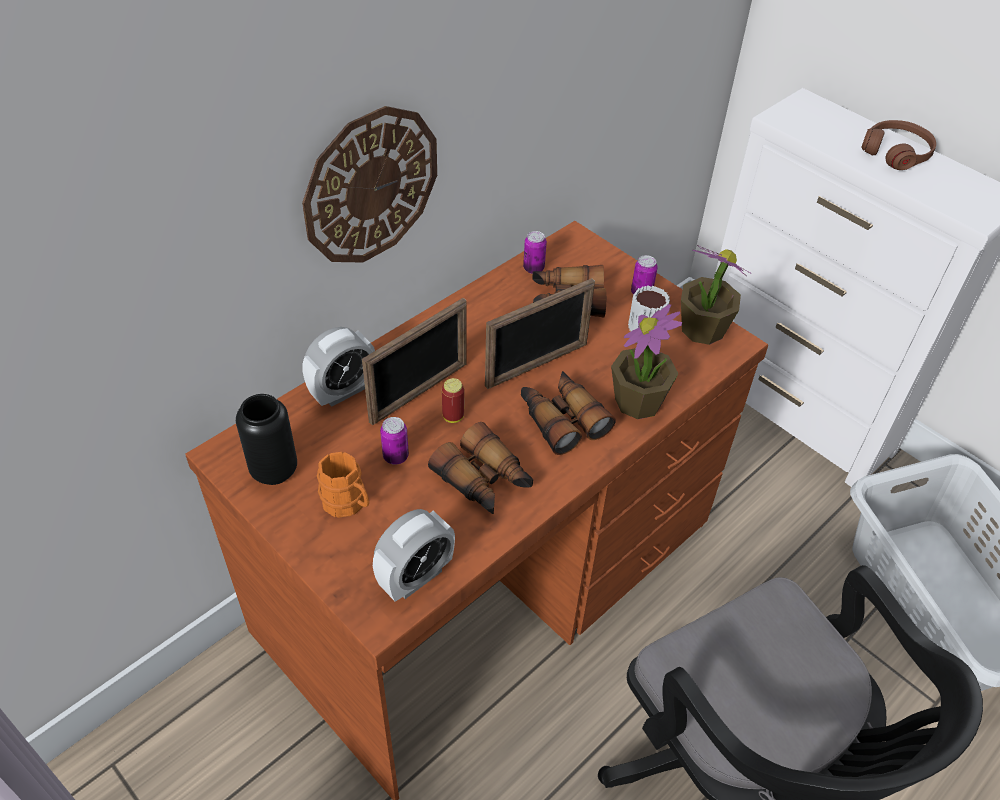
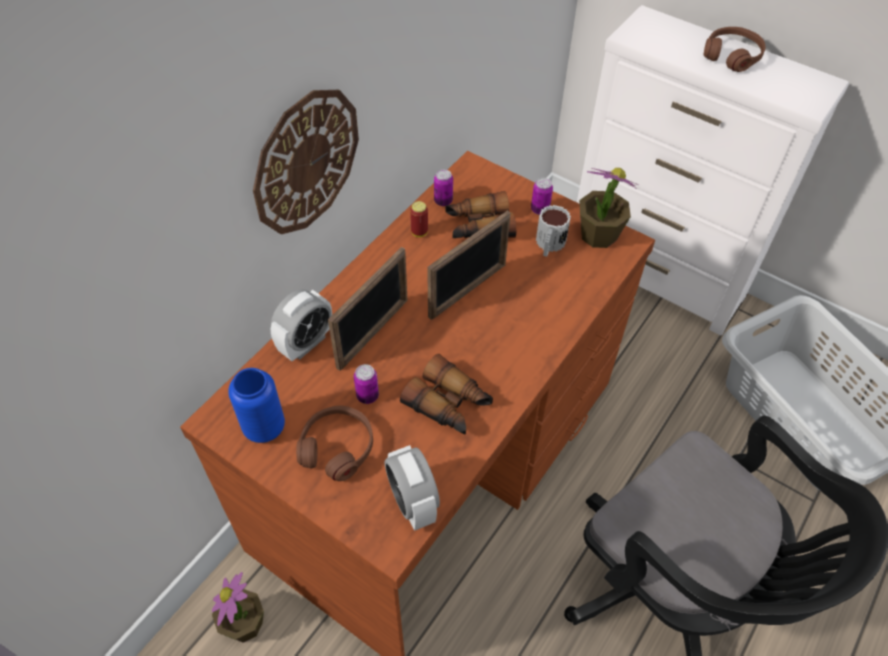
camera: 10 degrees left, 5 degrees up
(274, 470) = (264, 428): black vase -> blue vase
(348, 504) = (337, 447): orange mug -> brown headphones
(416, 577) = (412, 503): alarm clock -> alarm clock turned 120 degrees clockwise
(453, 416) = (408, 350): can -> can (419, 232)
(561, 419) = (500, 336): binoculars -> none
(638, 402) = (561, 310): potted plant -> potted plant (244, 624)

